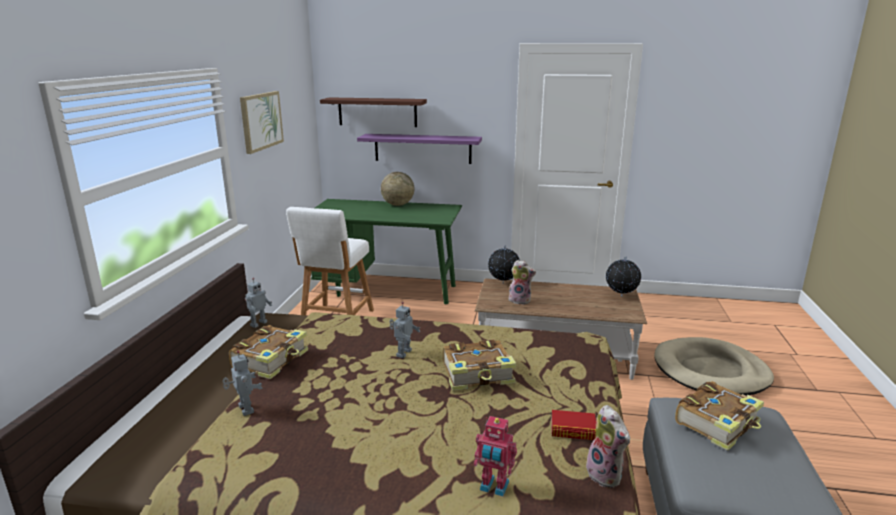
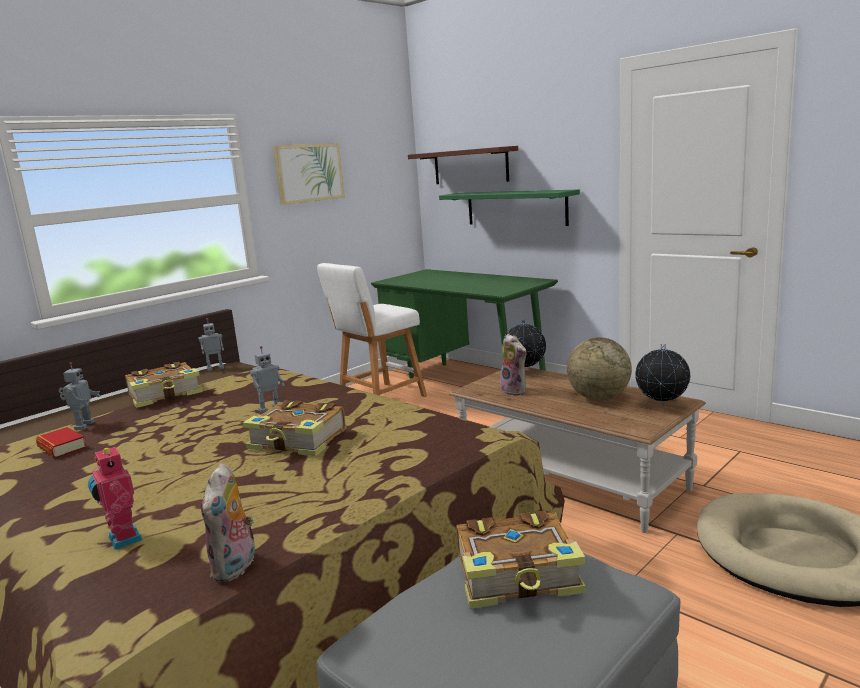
camera: 35 degrees right, 5 degrees down
(398, 205) = (484, 276): globe -> globe (598, 398)
(422, 148) = (516, 208): purple shelf -> green shelf
(573, 430) = (287, 515): book -> book (61, 447)

